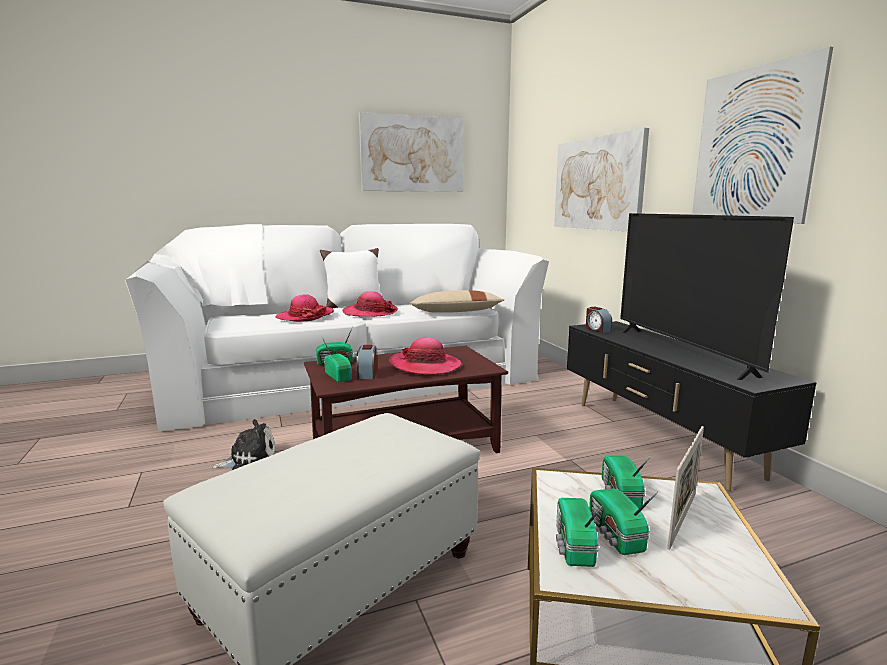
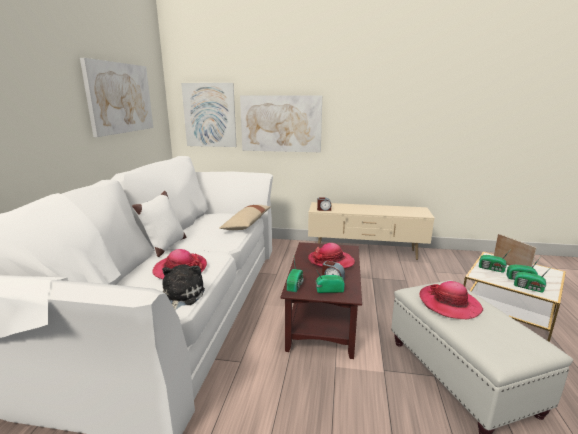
camera: 60 degrees left, 5 degrees up
(250, 460) = (291, 389): plush toy -> plush toy (181, 297)
(370, 312) = (209, 245): hat -> hat (449, 304)
(659, 438) = (366, 252): black tv stand -> beige tv stand
(681, 351) = (375, 209): television -> none
(753, 146) = (388, 112): picture -> picture (209, 115)

